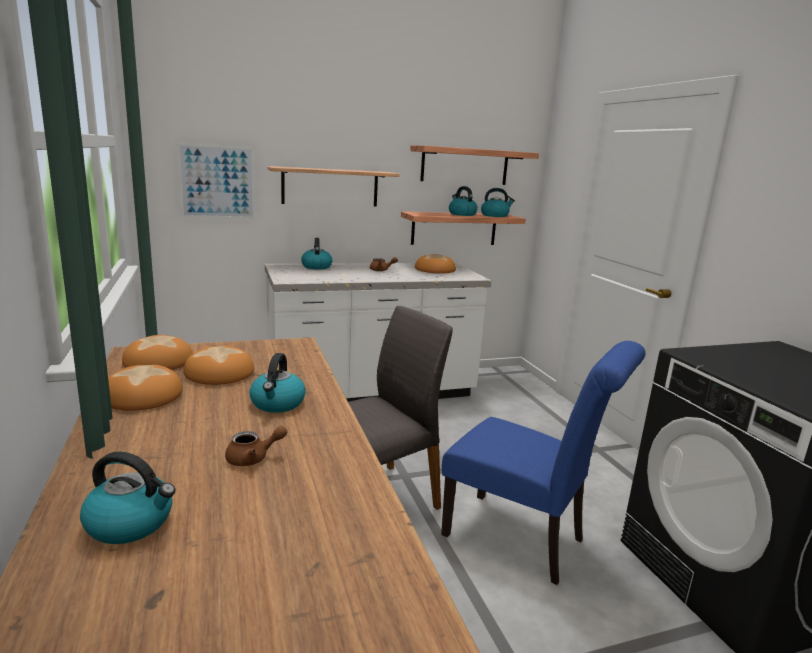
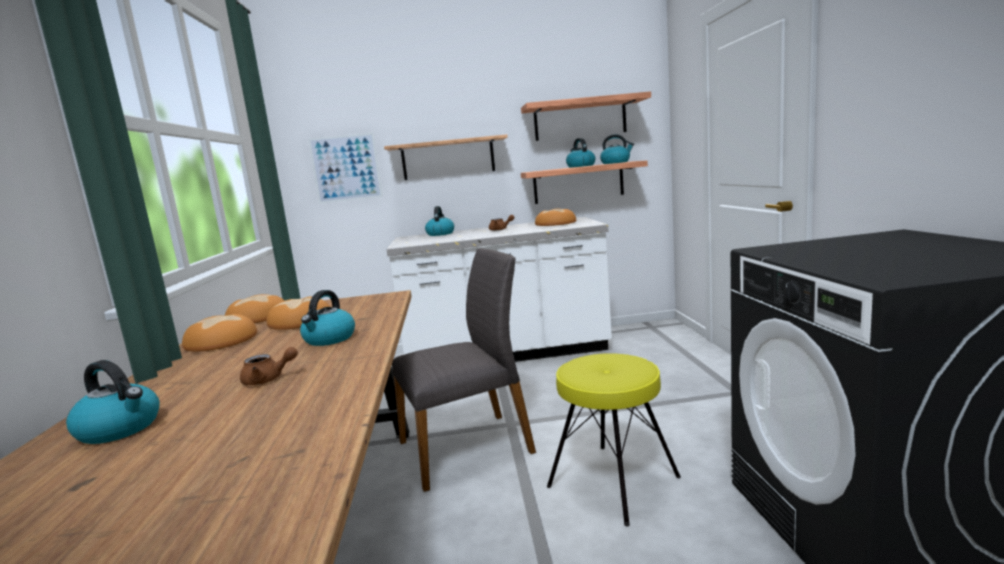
camera: 15 degrees right, 5 degrees down
(522, 540) = (613, 482): blue chair -> yellow stool

